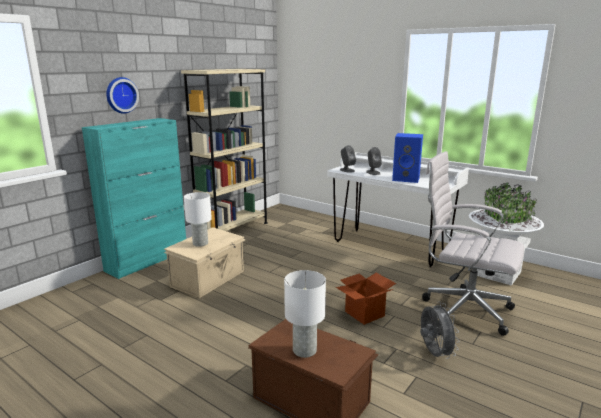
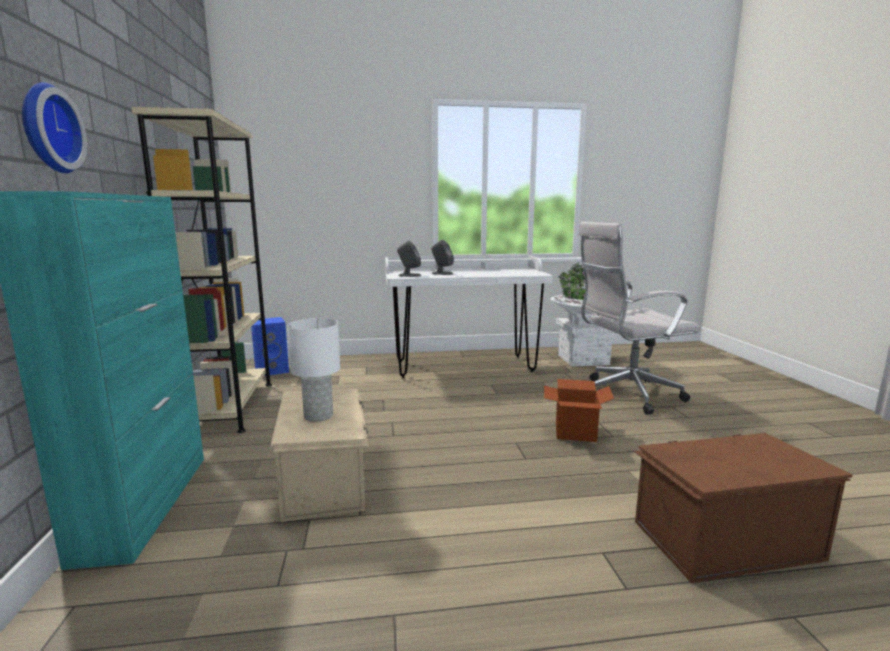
camera: 45 degrees left, 5 degrees down
(304, 350) = (747, 464): white table lamp -> none
(406, 179) = (490, 273): blue speaker -> blue speaker (272, 370)
(434, 353) = (688, 438): grey fan -> none

